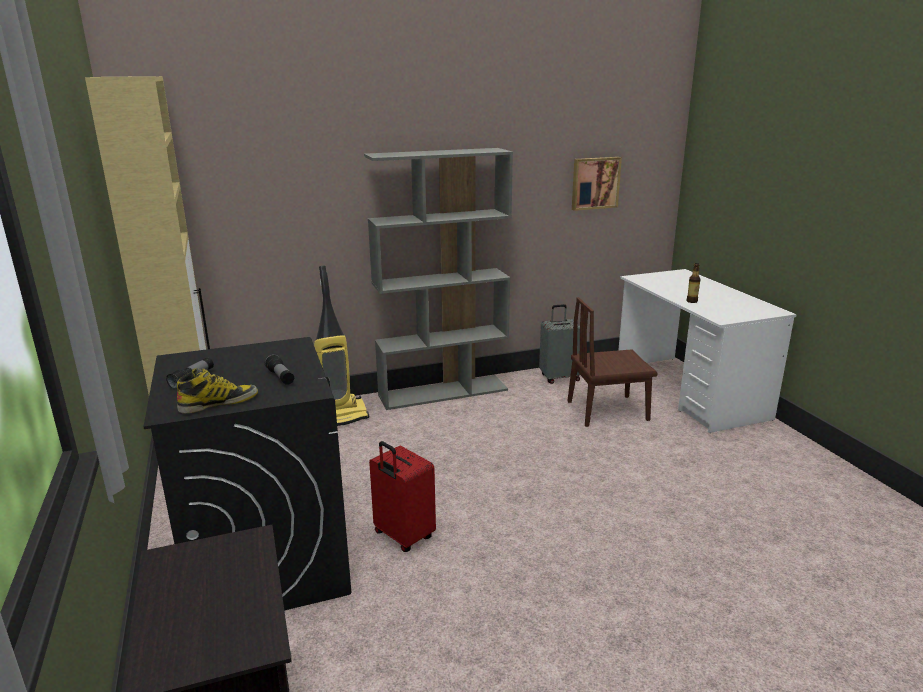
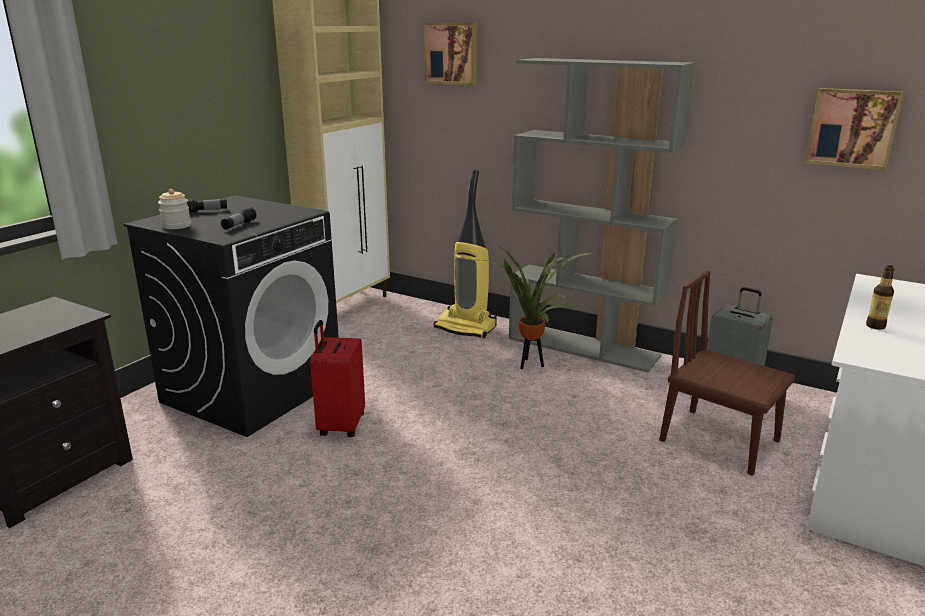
camera: 50 degrees right, 0 degrees up
(219, 403) = (176, 226): boot -> jar
(265, 155) = (452, 53): none -> picture
(437, 420) = (531, 365): none -> potted plant

